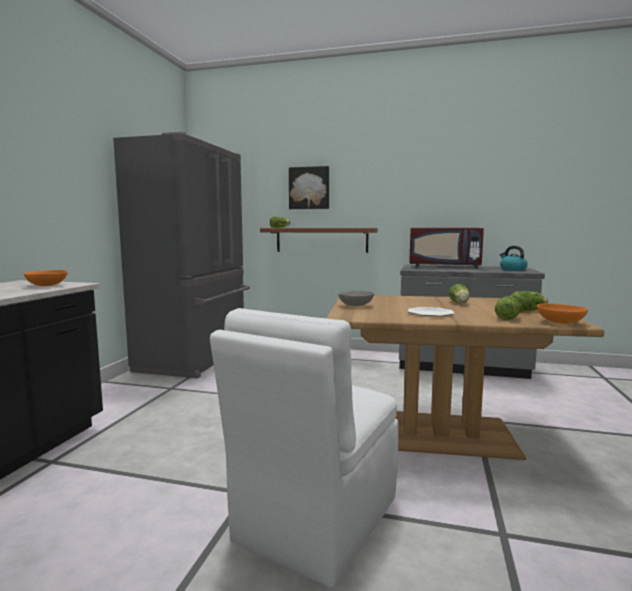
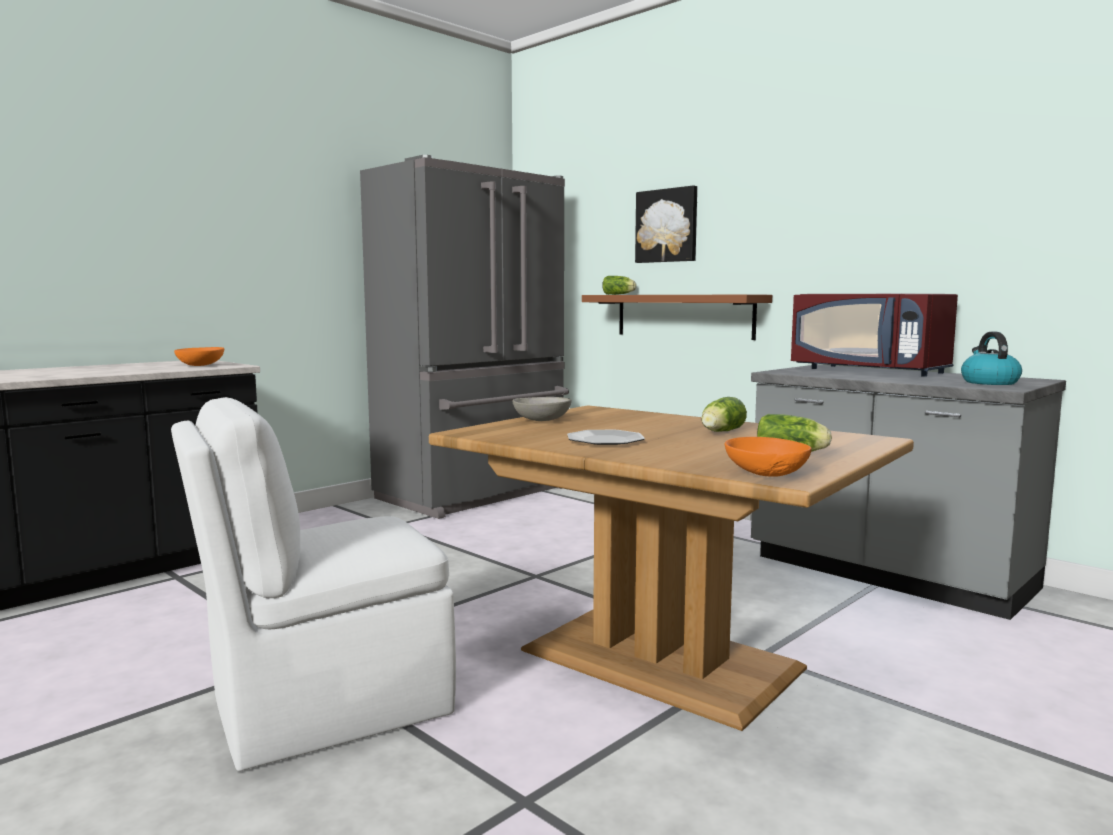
camera: 30 degrees right, 0 degrees up
(507, 317) = (708, 457): lettuce -> none

